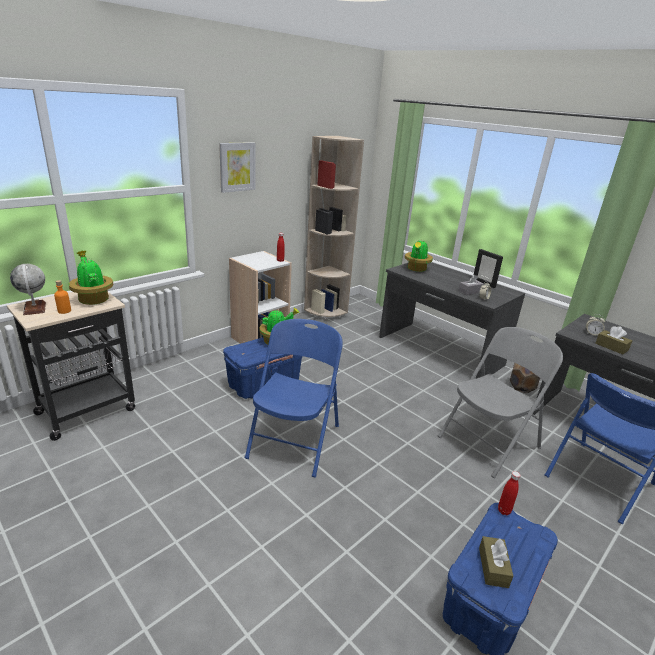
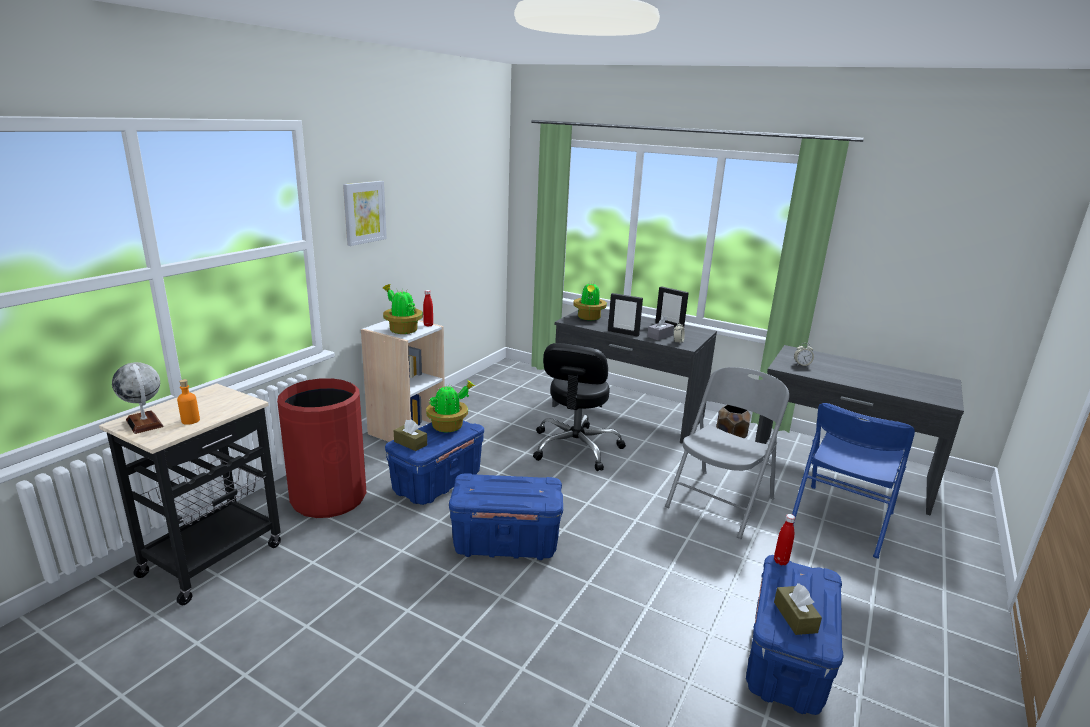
camera: 15 degrees left, 5 degrees down
(93, 299) = (220, 401): potted plant -> potted plant (402, 330)
(183, 381) = (329, 497): none -> red trash can
(294, 441) = (506, 543): blue chair -> blue storage box
(325, 315) = (476, 389): beige bookcase -> none
(382, 375) = (574, 450): none -> black office chair
(439, 285) = (623, 333): none -> picture frame
(611, 347) = (825, 375): brown tissue box -> brown tissue box (410, 443)

